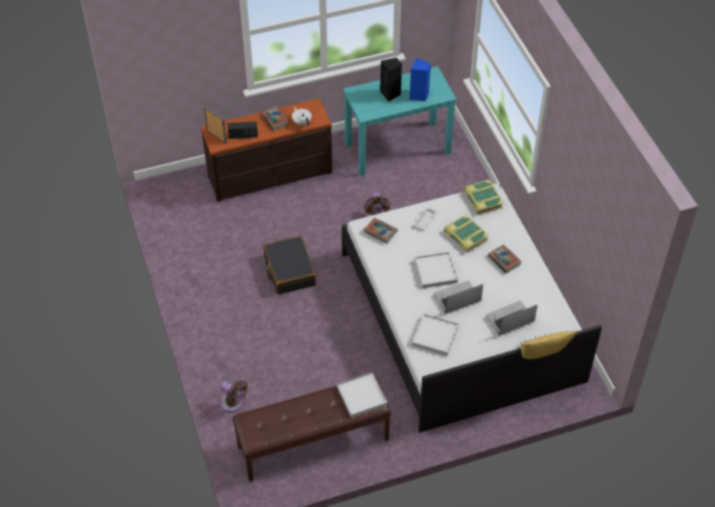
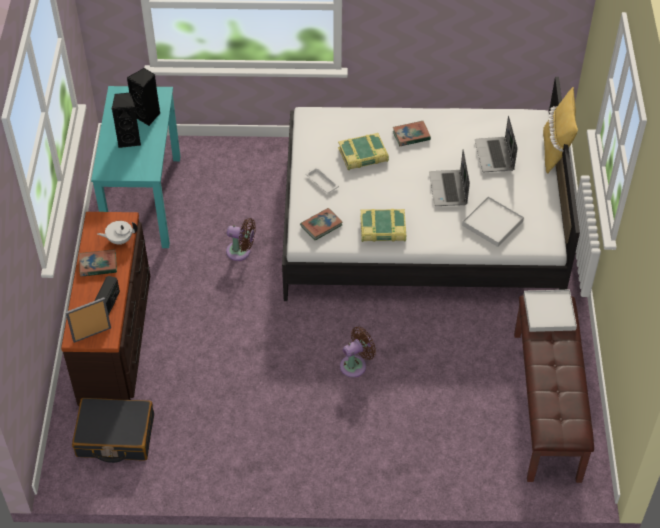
camera: 70 degrees left, 0 degrees up
(233, 404) = (465, 471): brown fan -> brown fan (355, 365)
(289, 271) = (285, 359): black suitcase -> black suitcase (115, 436)
(419, 95) = (148, 116): blue speaker -> black speaker
(435, 271) = (402, 195): white tray -> none
(482, 200) = (316, 125): book -> book (383, 229)

